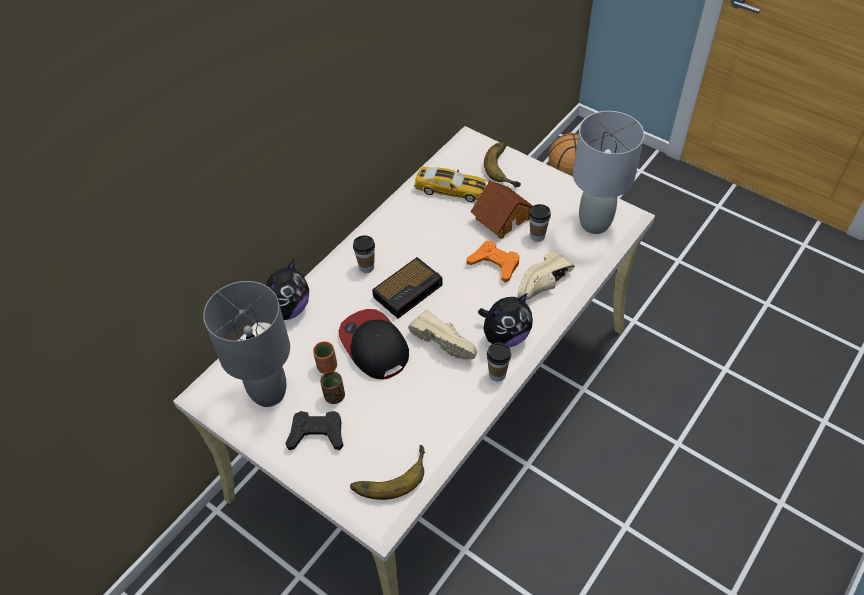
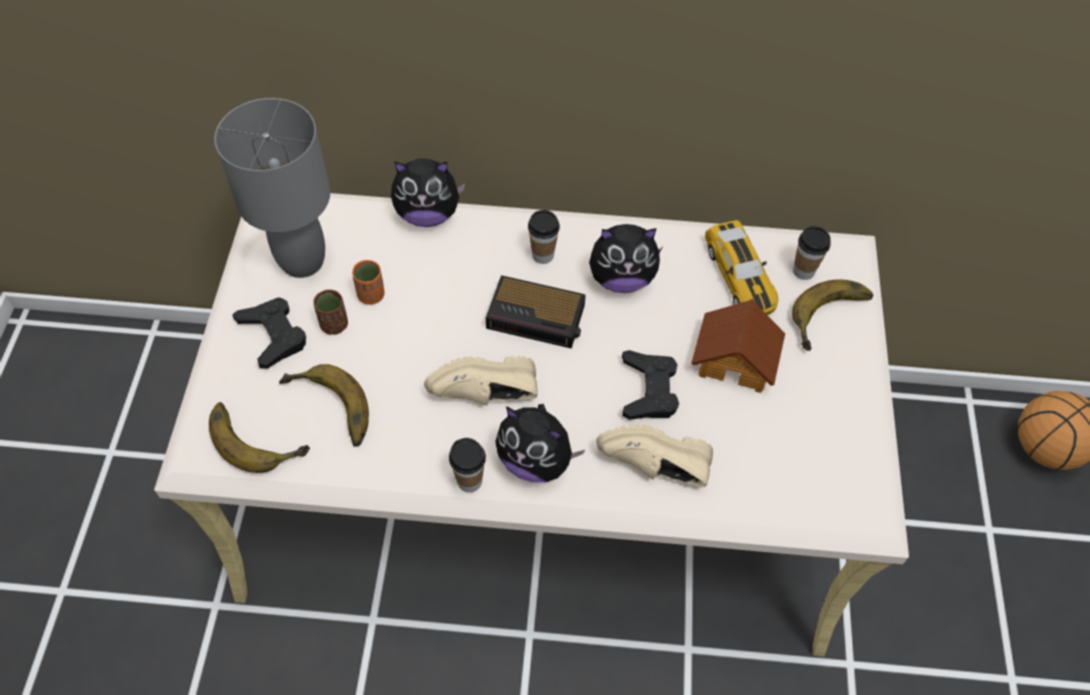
camera: 55 degrees right, 5 degrees up
(374, 346) = (429, 325): cap -> none
(398, 427) = (326, 412): none -> banana
(412, 239) = (621, 278): none -> plush toy
(446, 340) = (486, 396): beige shoe -> beige shoe turned 75 degrees clockwise
(494, 264) = (649, 390): orange game controller -> black game controller
(537, 236) = (737, 417): cup -> cup (803, 271)
(594, 223) = (817, 478): grey table lamp -> none

